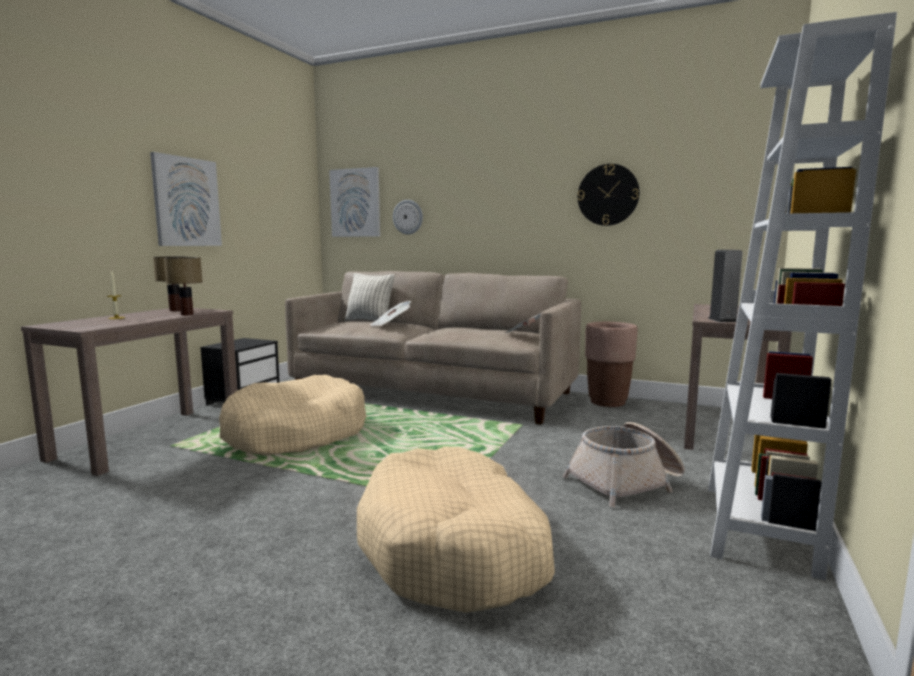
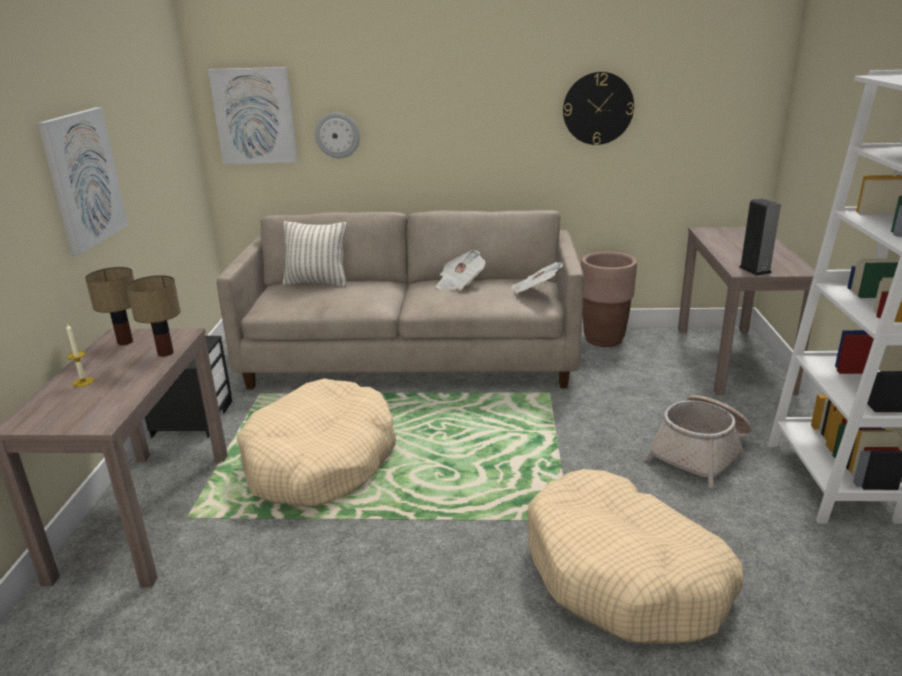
camera: 20 degrees left, 15 degrees up
(390, 325) = (363, 293): newspaper -> newspaper (459, 283)

